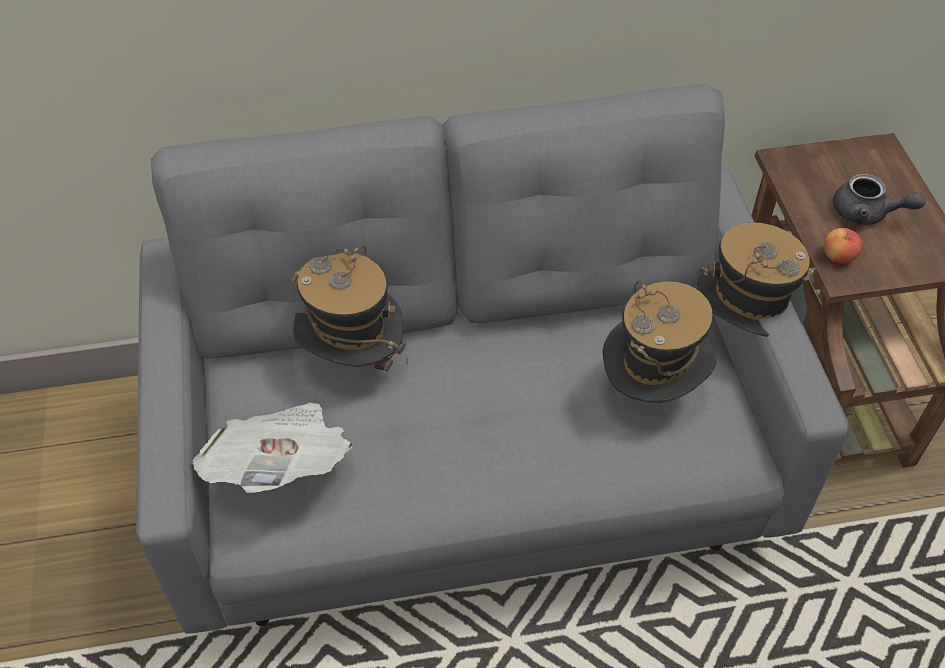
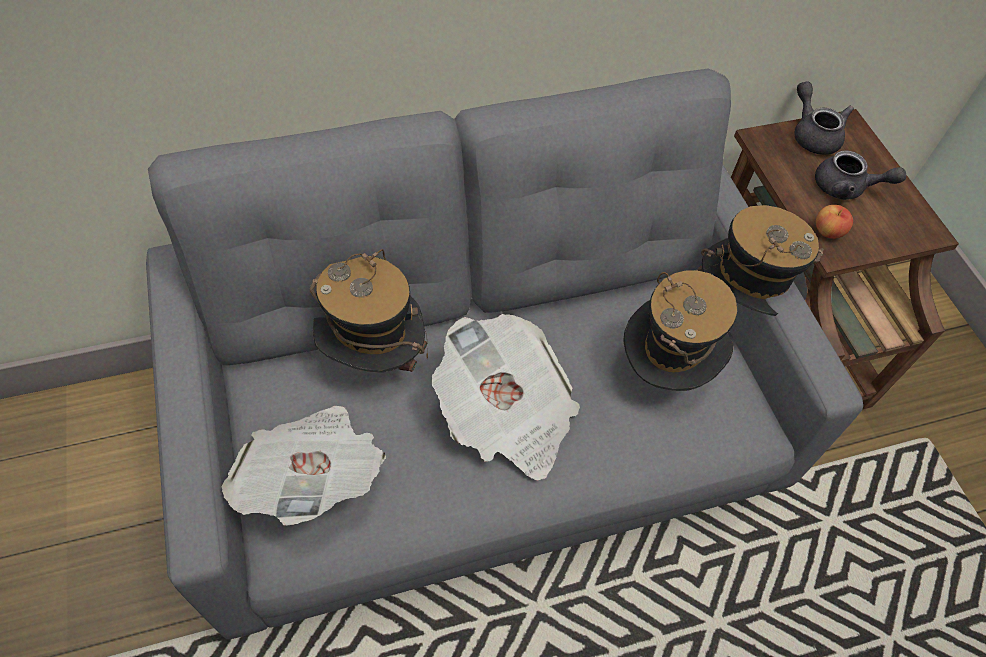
camera: 10 degrees left, 5 degrees up
(481, 423) = (506, 415): none -> newspaper
(840, 157) = (813, 134): none -> grey teapot

